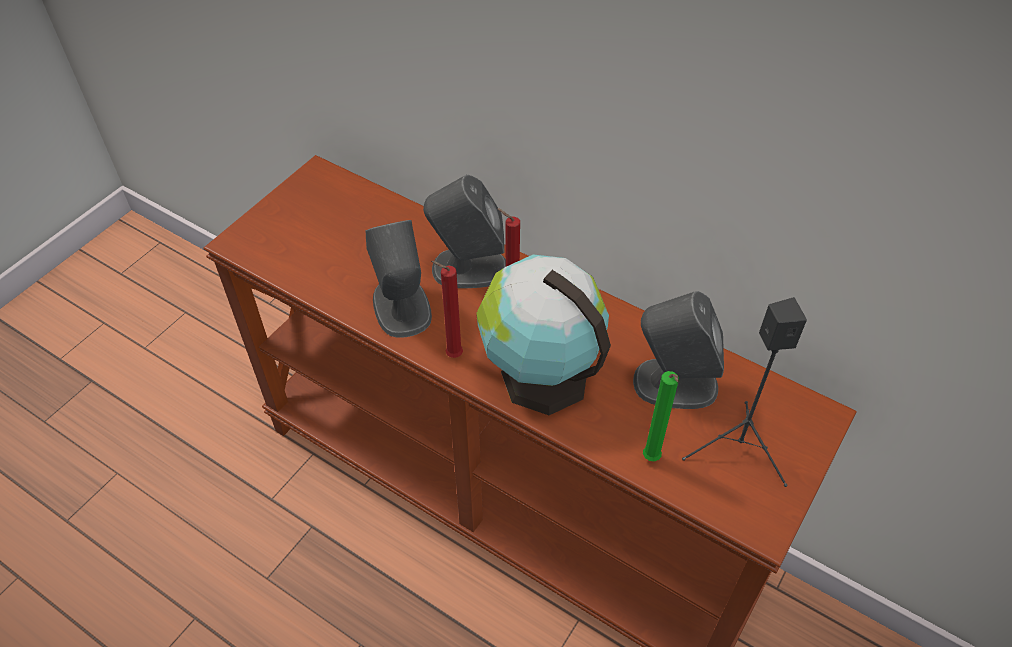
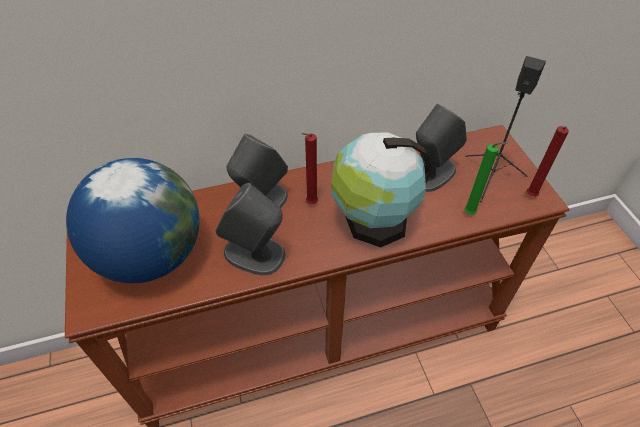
camera: 50 degrees left, 0 degrees up
(328, 237) = (151, 255): none -> globe
(451, 355) = (318, 253): red candle -> red candle (530, 196)

